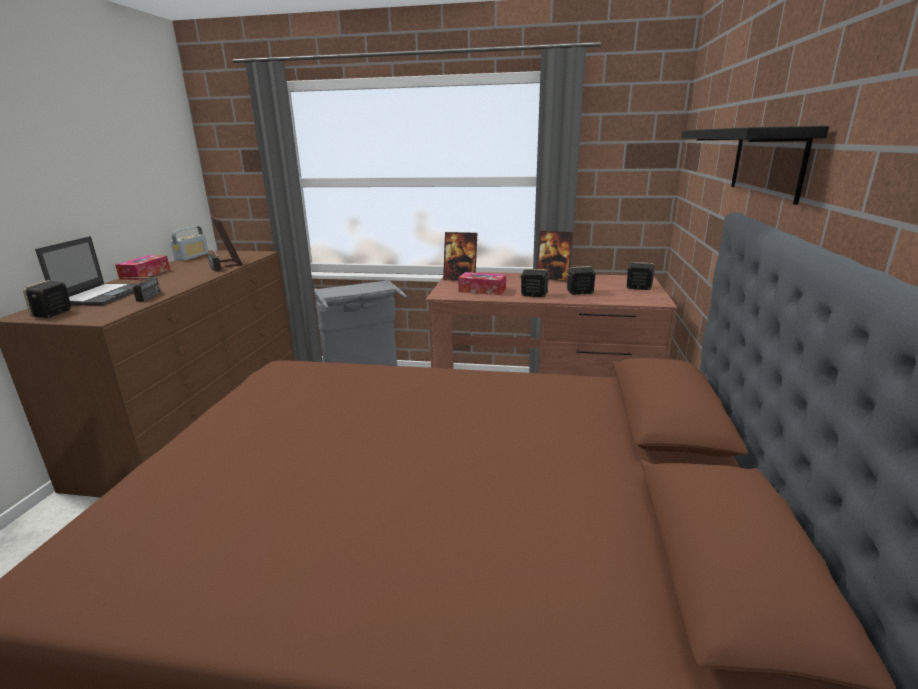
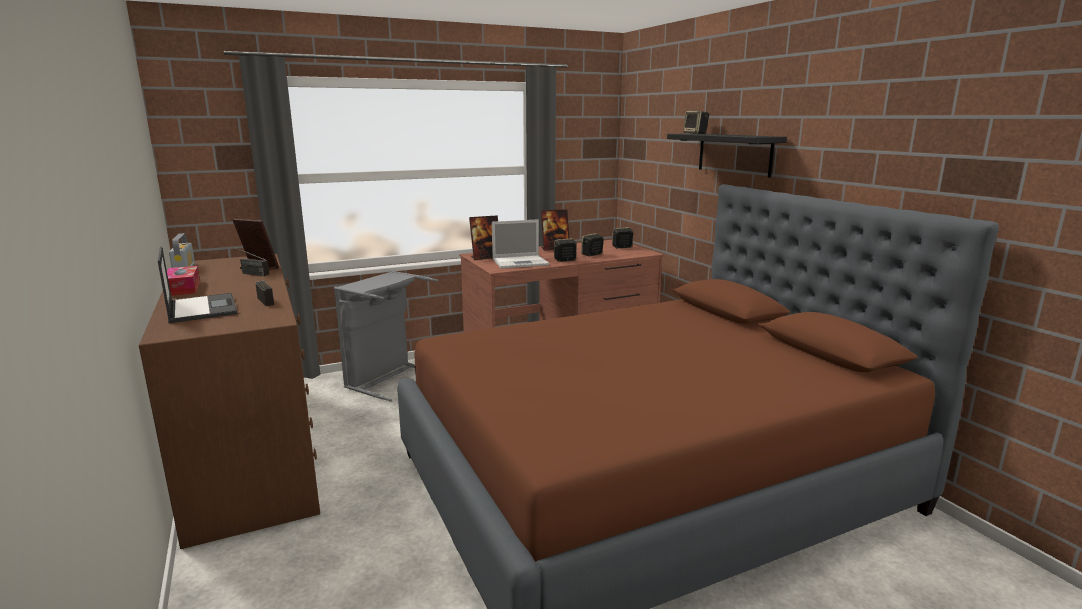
camera: 35 degrees left, 5 degrees down
(53, 314) = (202, 328): speaker -> speaker (695, 133)
(482, 290) = (521, 262): tissue box -> laptop

